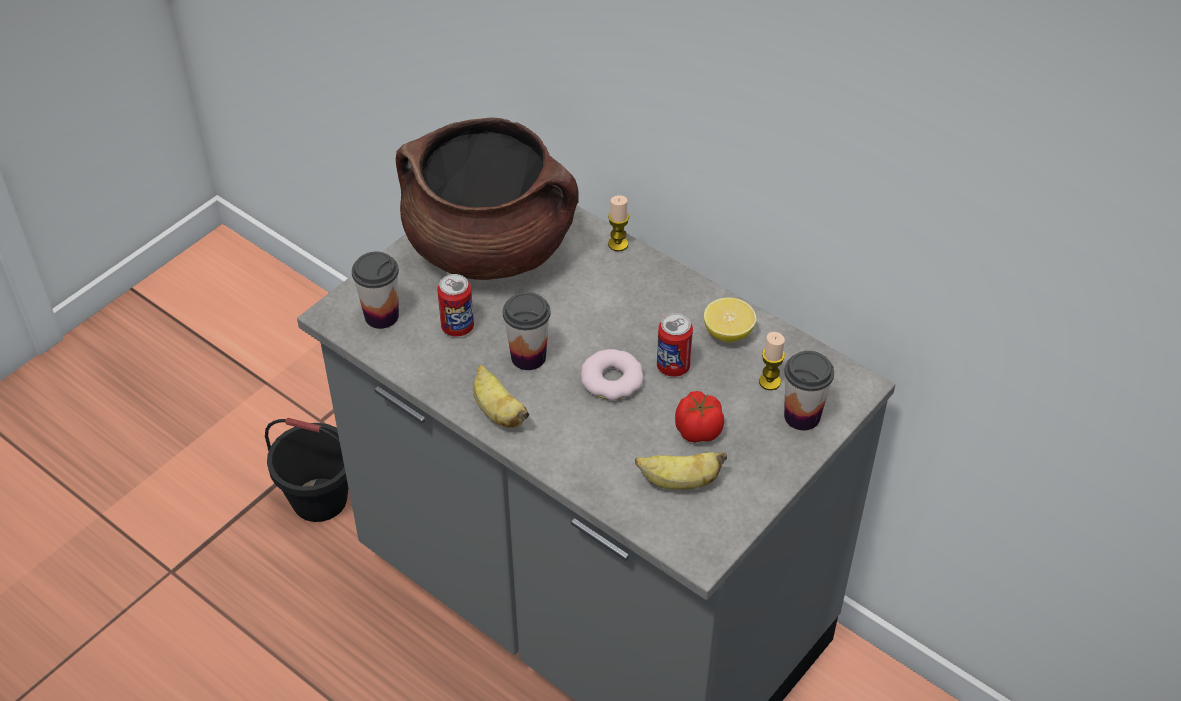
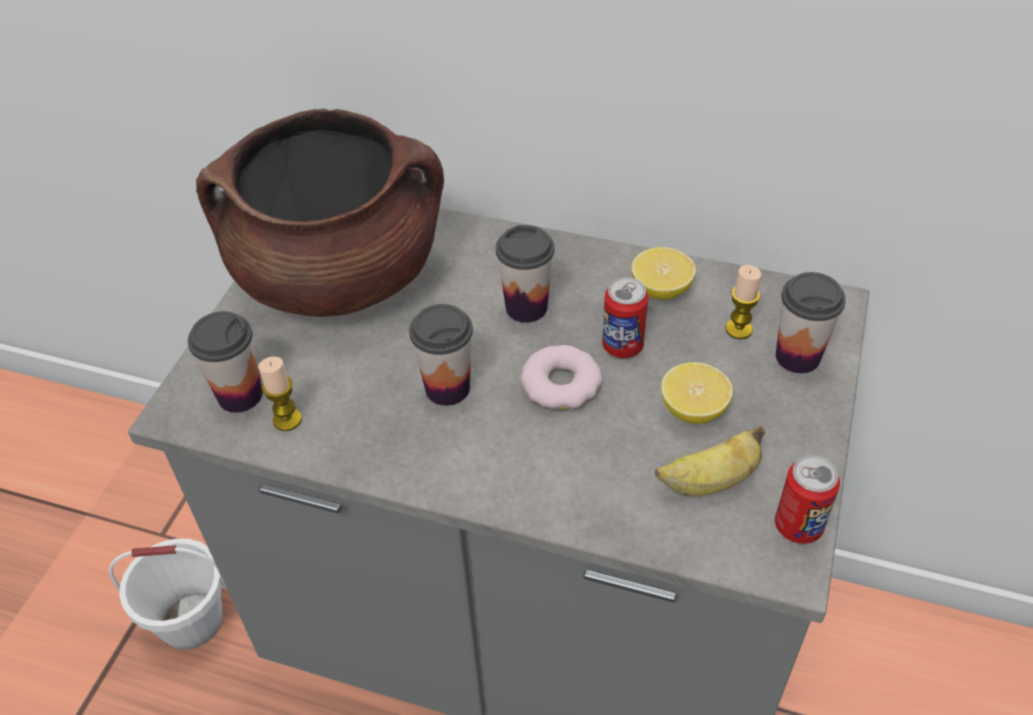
camera: 20 degrees left, 0 degrees up
(320, 499) = (192, 620): black bucket -> white bucket
(457, 327) = (343, 379): can -> can (798, 526)
(497, 411) = (443, 467): banana -> none
(617, 315) = (526, 307): none -> cup
(618, 244) = (485, 231): candle -> candle (287, 420)
(698, 429) = (693, 410): tomato -> lemon

